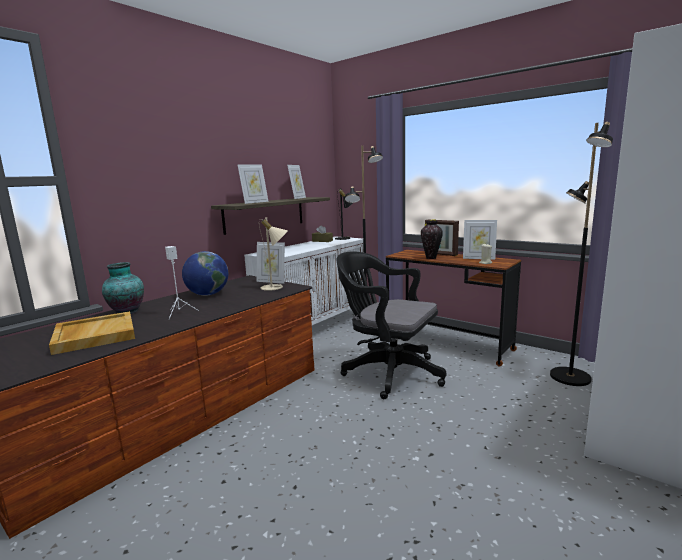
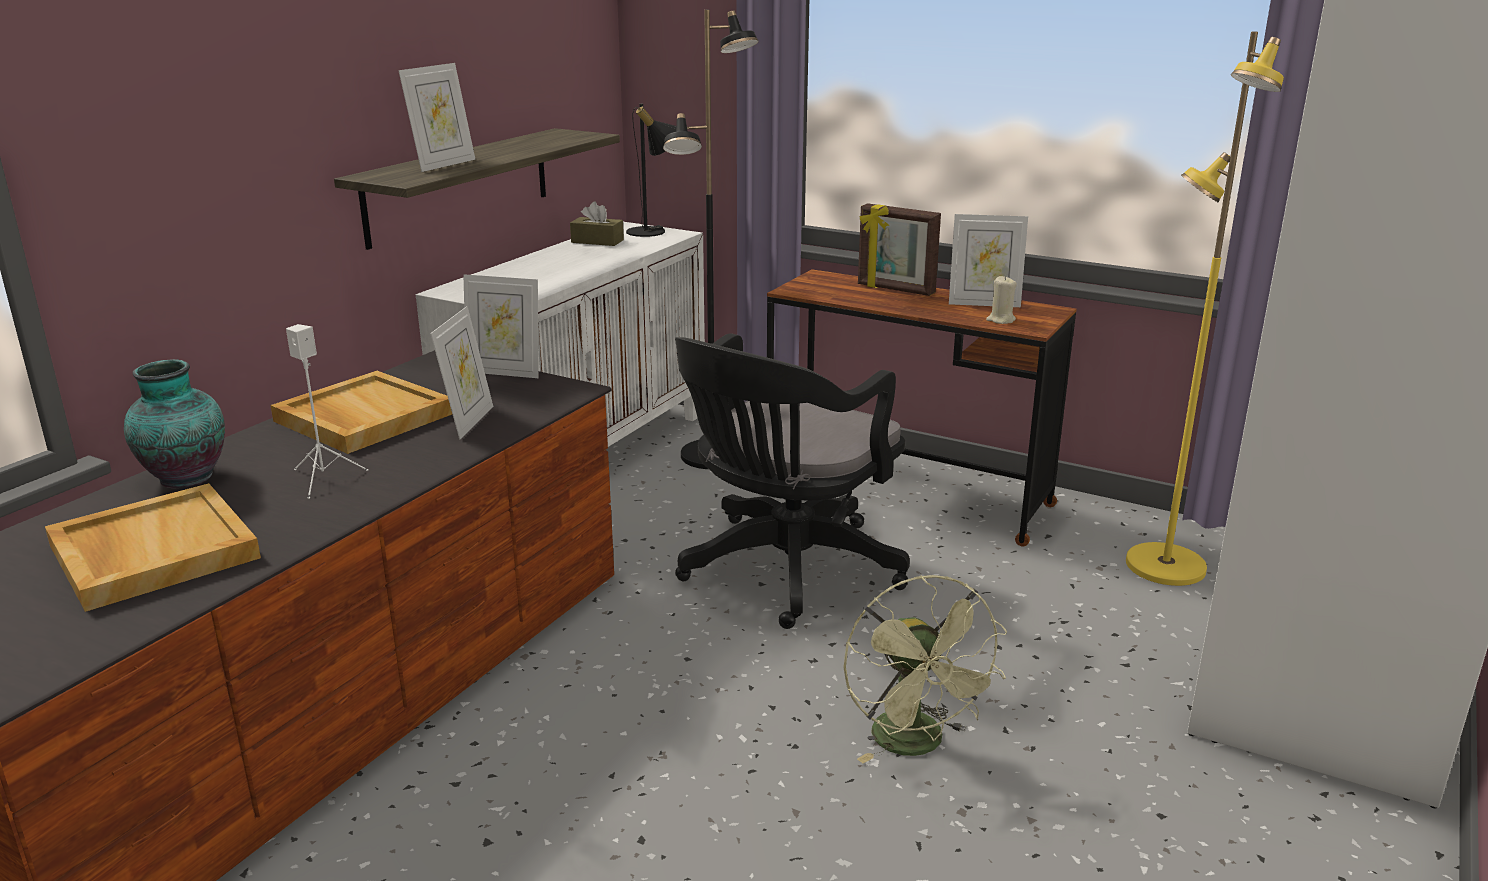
camera: 10 degrees left, 10 degrees up
(207, 294) = (362, 417): globe -> beige tray
(276, 287) = (524, 392): beige table lamp -> none
(297, 198) = (538, 137): picture frame -> picture frame (468, 421)
(388, 372) = (784, 572): black office chair -> black office chair turned 75 degrees counterclockwise
(431, 258) = (877, 302): vase -> none
(439, 451) = (917, 745): none -> green fan
(569, 377) = (1163, 566): black floor lamp -> yellow floor lamp

